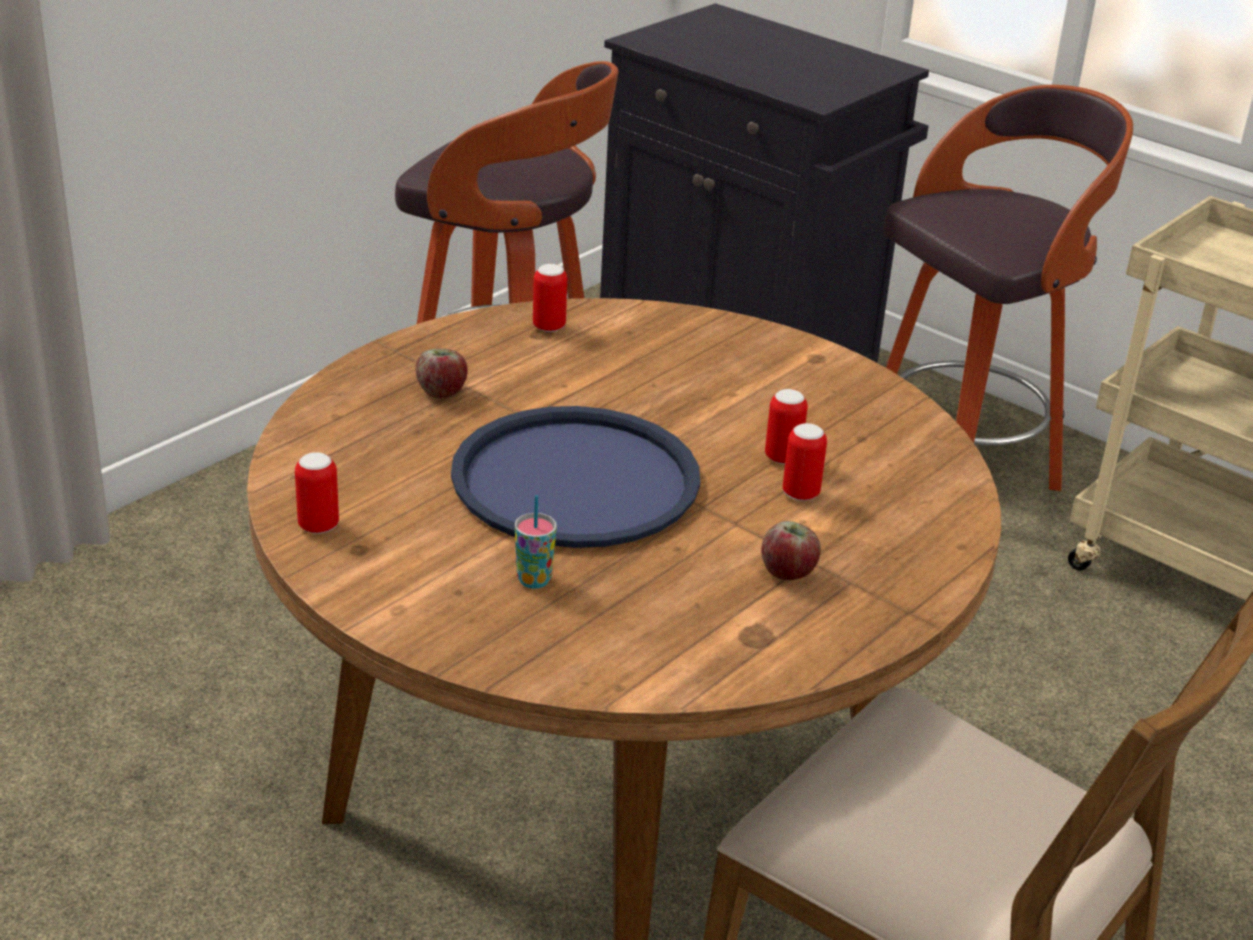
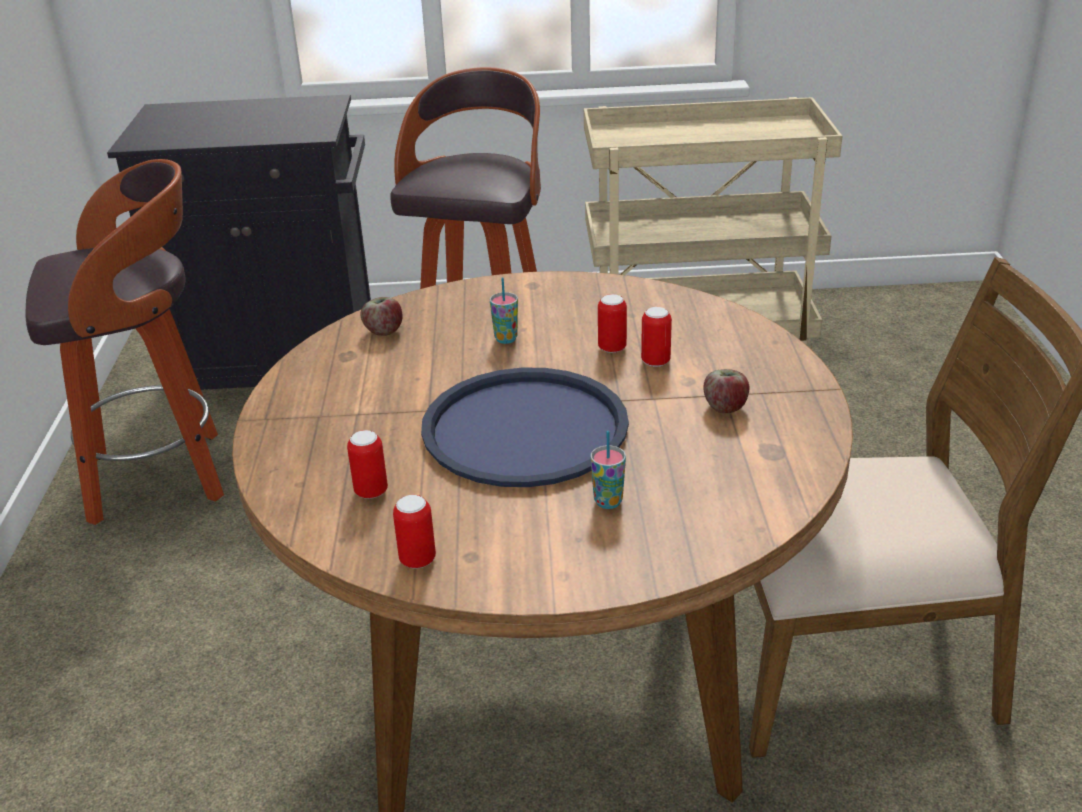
camera: 40 degrees left, 0 degrees up
(442, 392) = (347, 426): apple -> apple (384, 331)
(549, 327) = (345, 349): can -> can (371, 492)
(699, 394) = (506, 339): none -> cup

